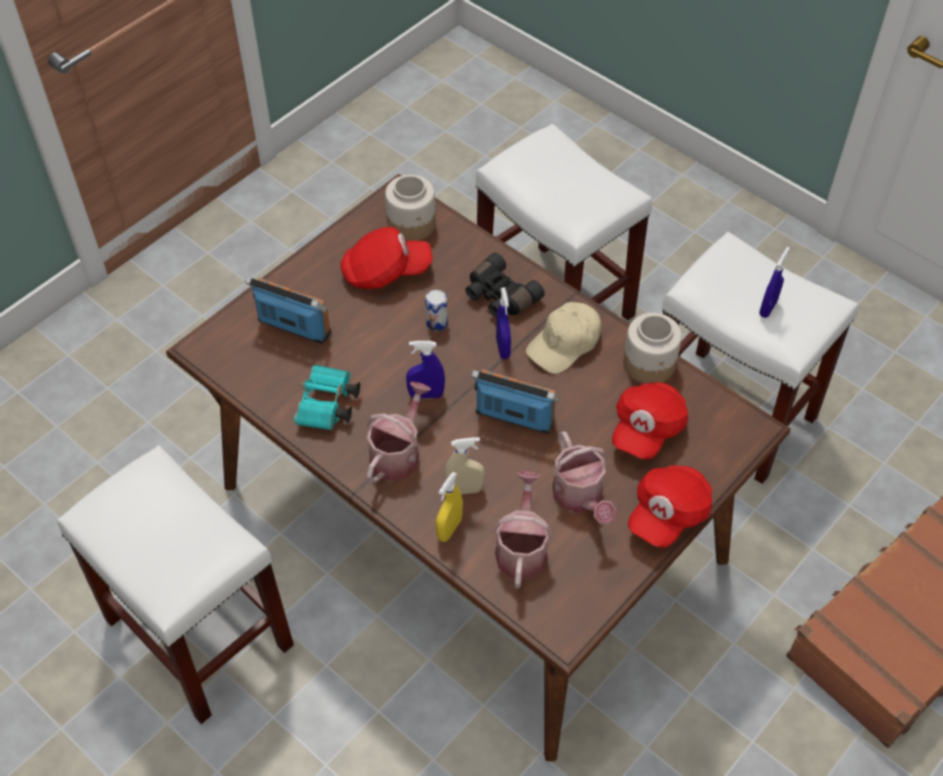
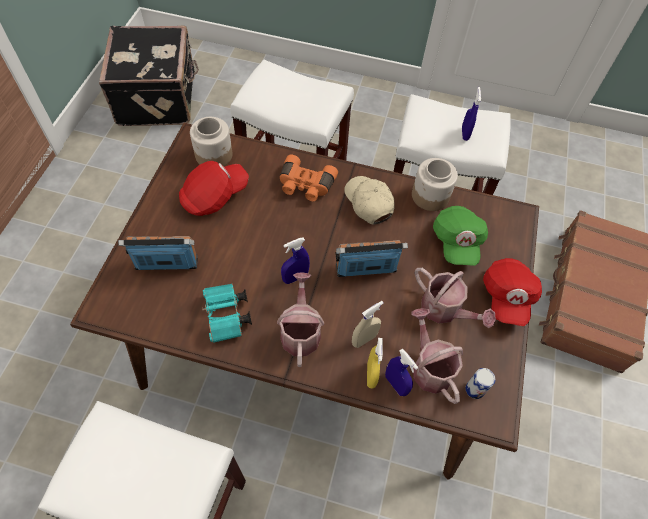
camera: 30 degrees left, 5 degrees up
(428, 130) = (159, 98): none -> black suitcase
(436, 323) = (272, 221): can -> can (475, 389)
(499, 296) = (305, 185): black binoculars -> orange binoculars
(503, 348) = (329, 221): blue spray bottle -> blue spray bottle (396, 384)
(565, 344) = (368, 202): beige cap -> beige cap turned 135 degrees clockwise
(646, 429) = (456, 242): red cap -> green cap

